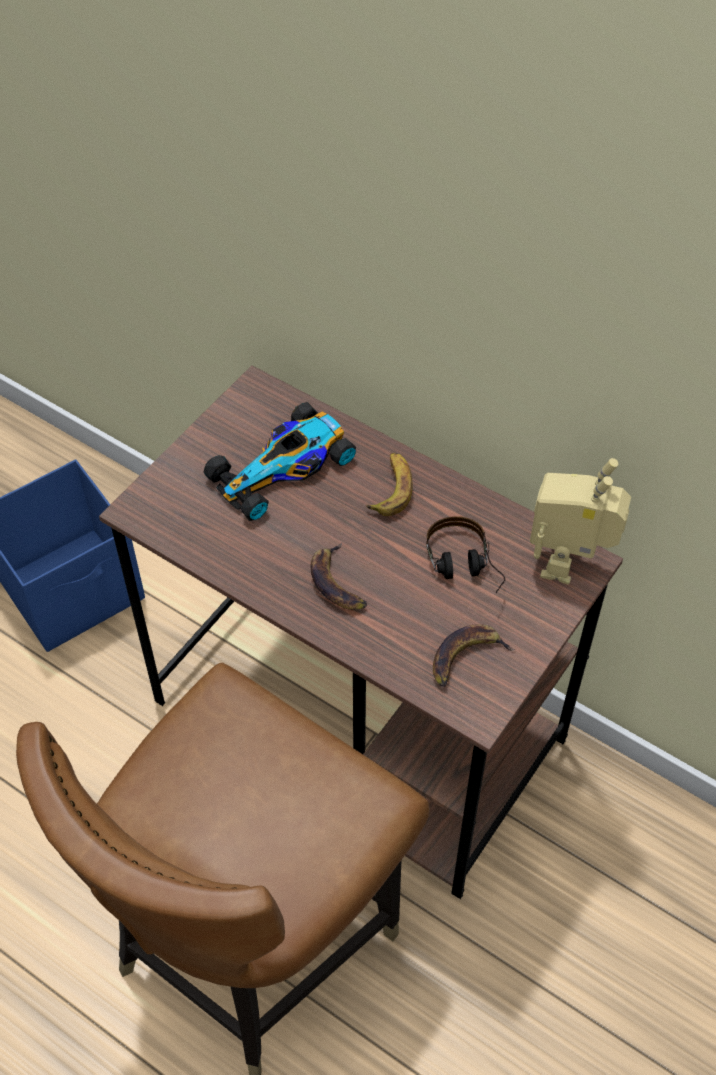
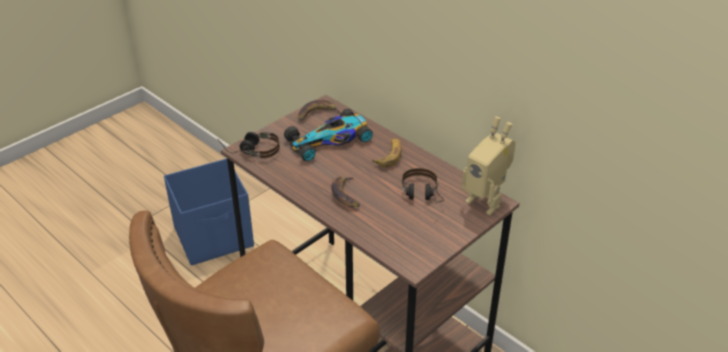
camera: 10 degrees right, 15 degrees down
(151, 509) = (250, 150): none -> headphones
(465, 658) = (412, 238): banana -> banana (317, 114)
(569, 563) = (486, 201): toy robot -> toy robot turned 75 degrees counterclockwise

